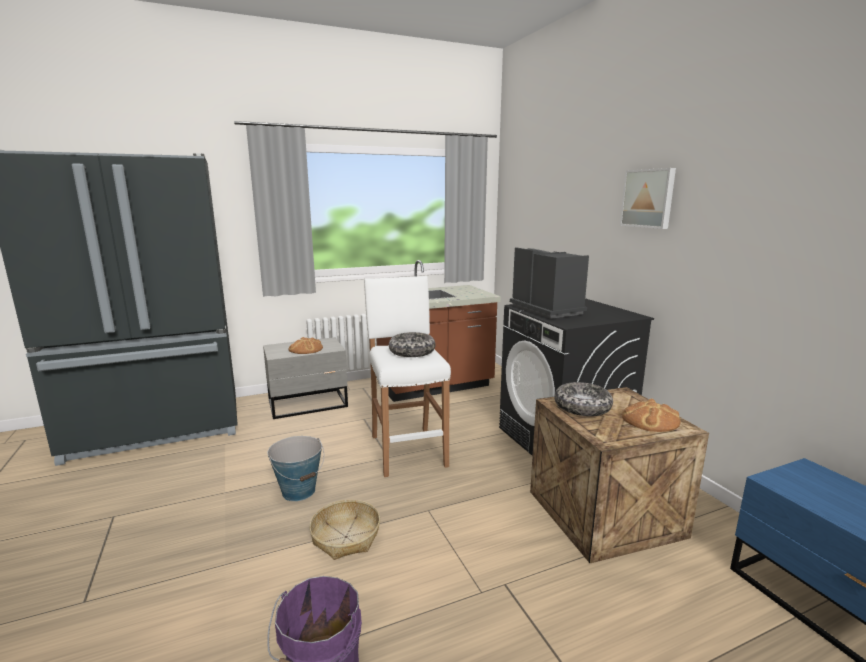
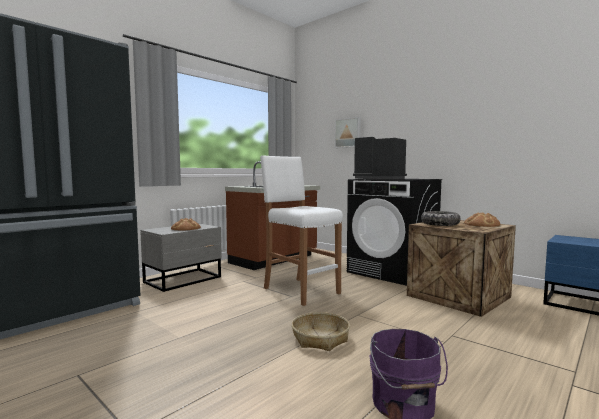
camera: 25 degrees left, 10 degrees down
(299, 491) = (247, 324): bucket -> none
(412, 352) = (307, 207): bowl -> none
(648, 198) = (427, 109): picture -> picture (348, 133)

